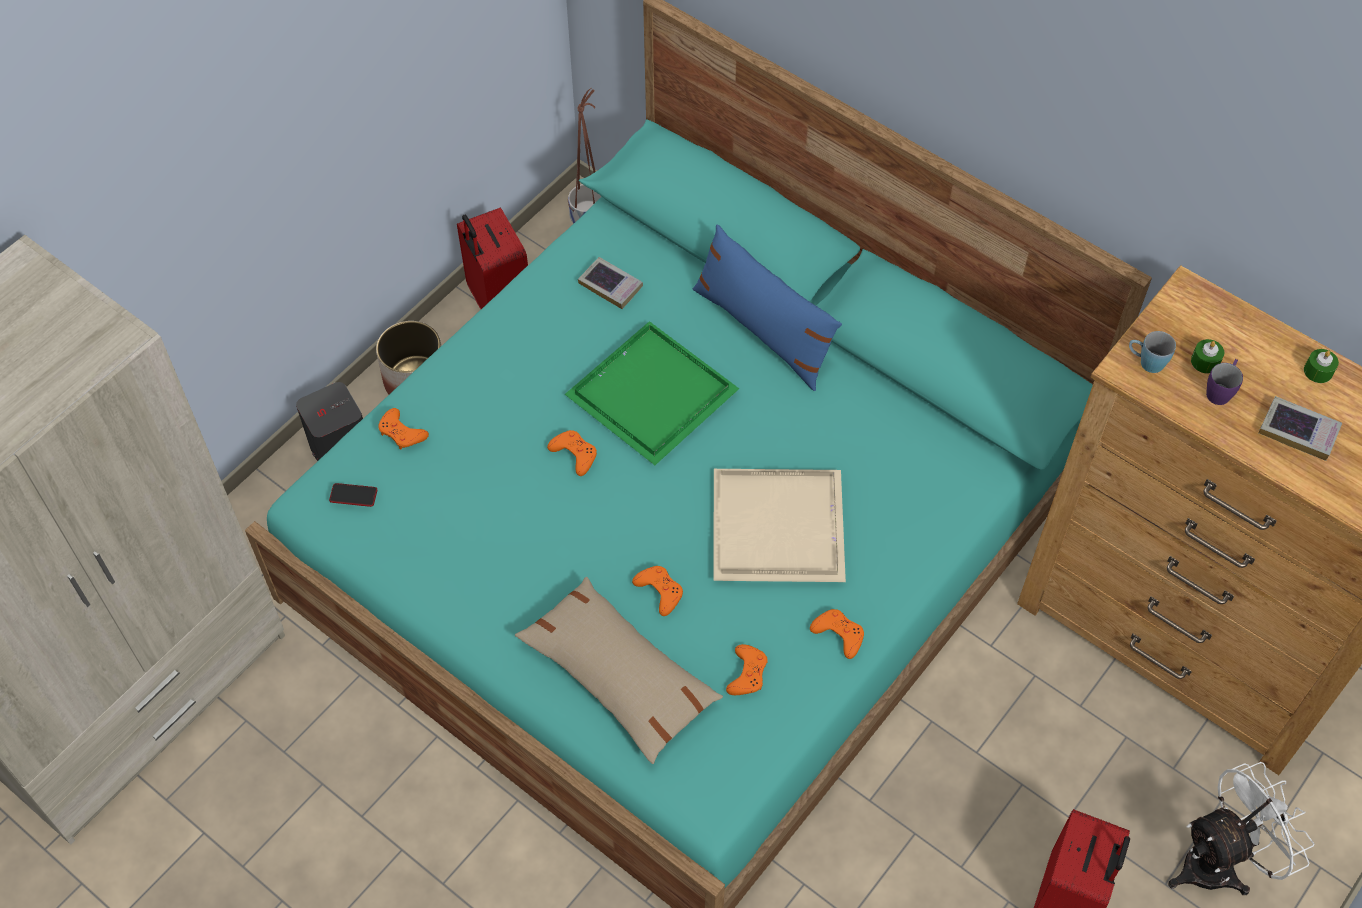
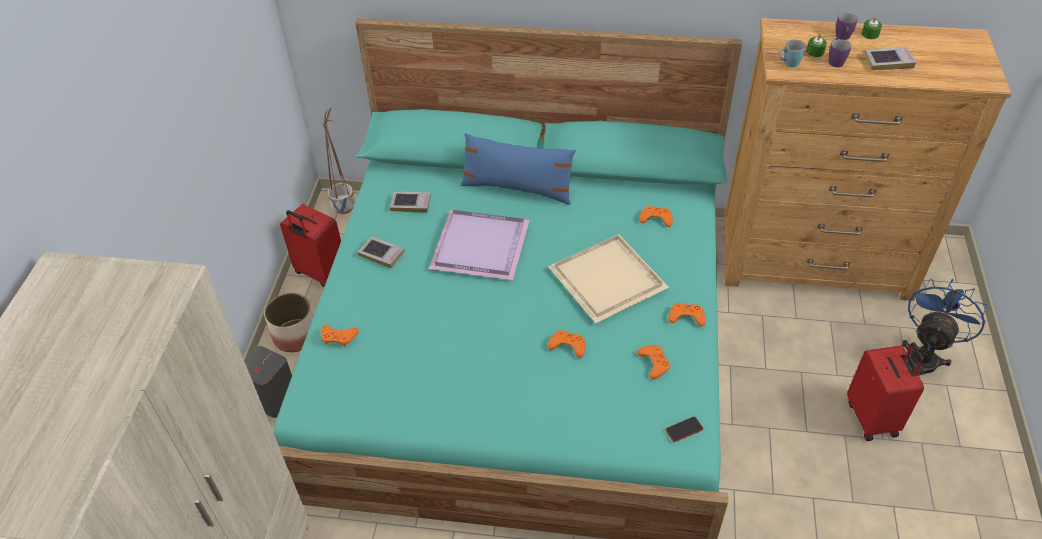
camera: 30 degrees left, 10 degrees down
(353, 495) = (333, 387): phone -> phone (684, 429)
(526, 342) = (381, 254): none -> book
(574, 454) = (458, 297): orange game controller -> orange game controller (656, 218)
(618, 676) = (581, 404): beige pillow -> none
(652, 392) = (479, 245): green tray -> purple tray
(1219, 862) = (924, 356): white fan -> blue fan
(1270, 358) = (843, 38): none -> purple mug

